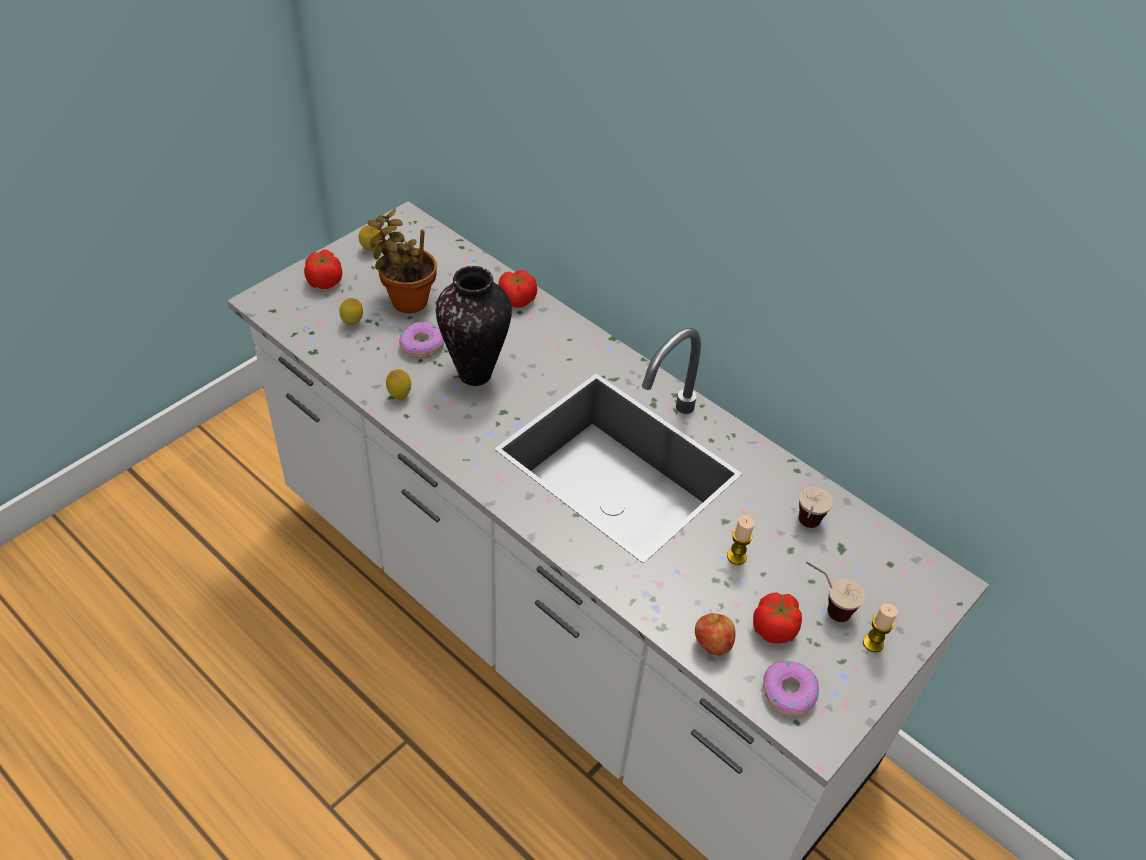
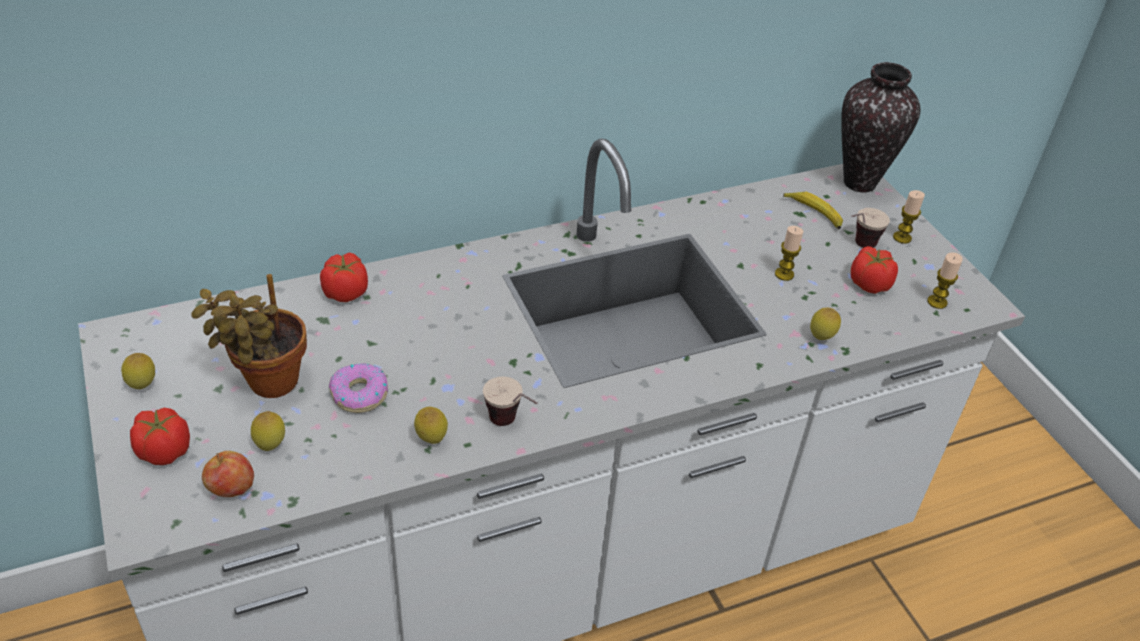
camera: 65 degrees left, 5 degrees down
(475, 375) = (442, 365): vase -> vase (861, 183)
(664, 604) = (821, 338): none -> lemon
(712, 644) = (874, 326): apple -> apple (231, 489)
(788, 692) = (937, 302): donut -> candle
(805, 529) = (771, 224): cup -> cup (512, 426)
(850, 559) = (814, 214): none -> banana

